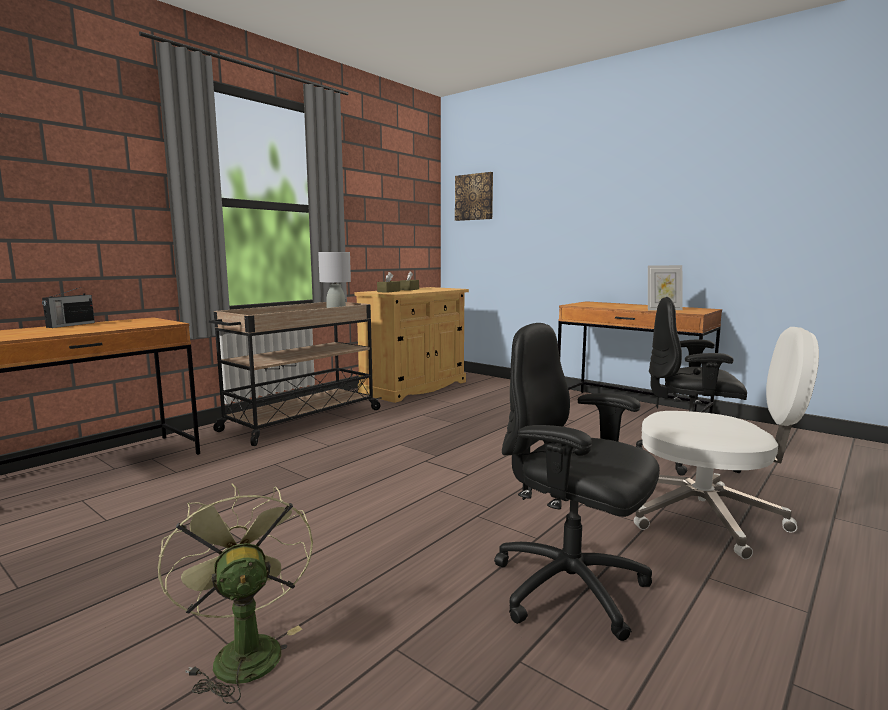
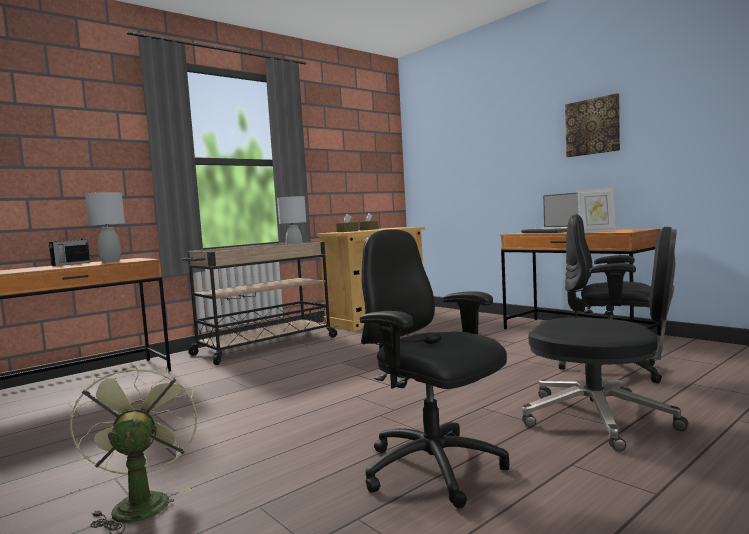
camera: 10 degrees right, 5 degrees down
(124, 323) = (111, 261): none -> grey table lamp
(474, 197) = (430, 143): picture -> picture (592, 126)
(611, 305) = (552, 231): none -> laptop
(708, 517) = (601, 418): white office chair -> black office chair

